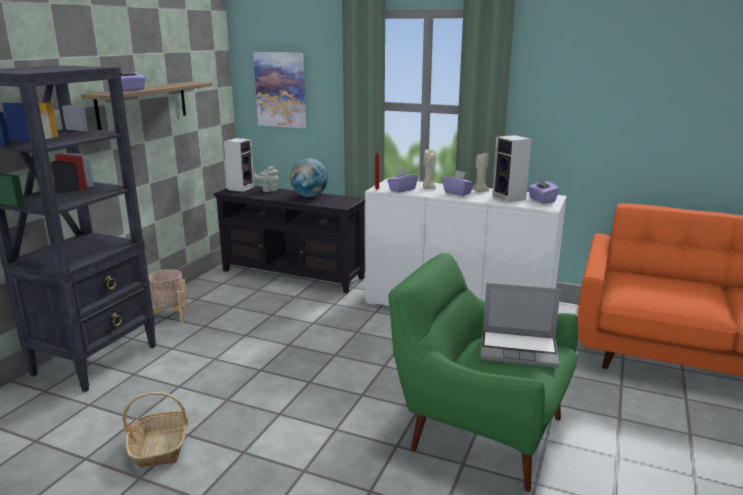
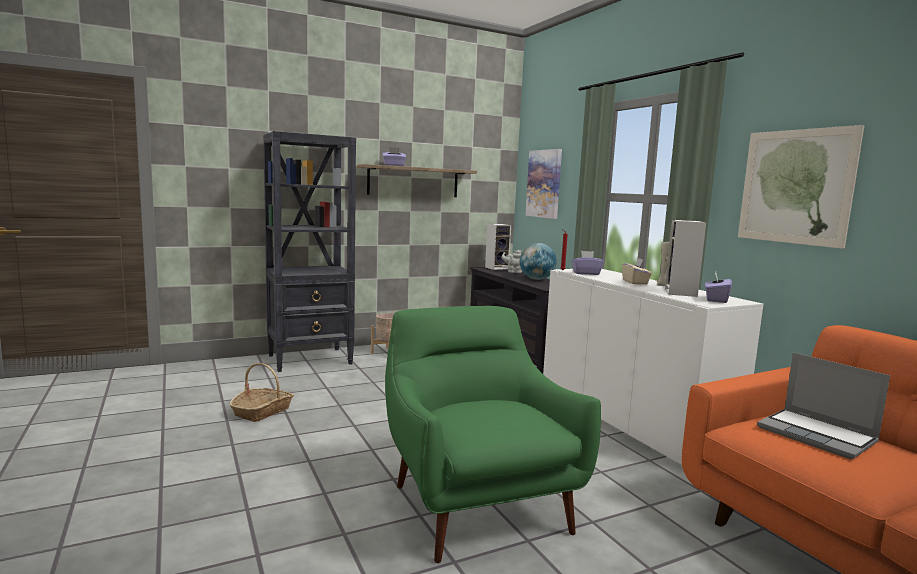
camera: 40 degrees right, 10 degrees down
(428, 188) = (615, 276): beige candle -> none
(457, 192) = (635, 282): purple tissue box -> beige tissue box
(519, 349) = (510, 414): laptop -> laptop (818, 435)
(573, 100) = (795, 186): none -> picture

